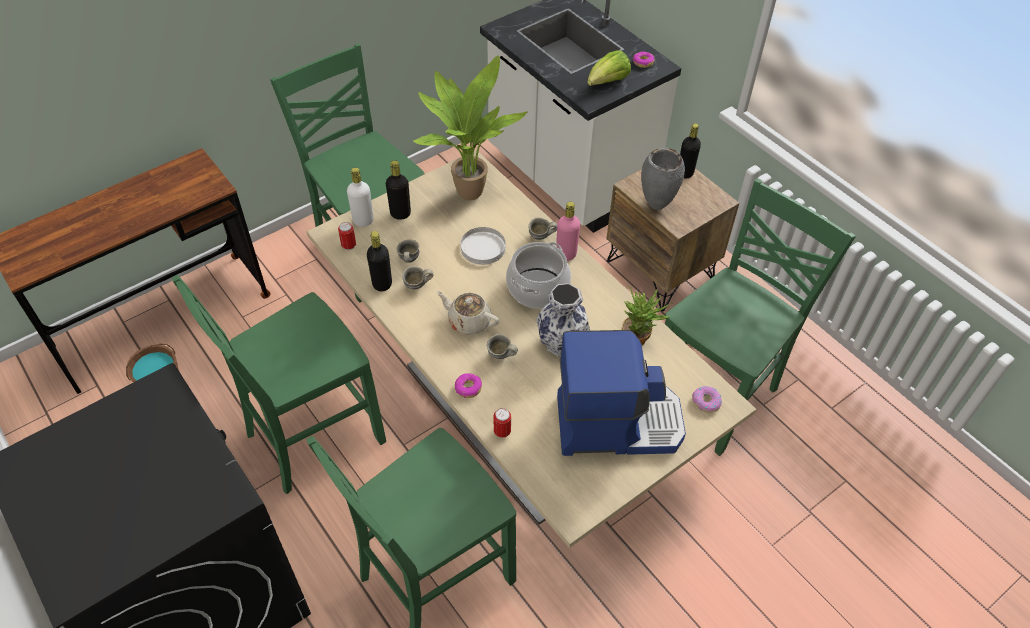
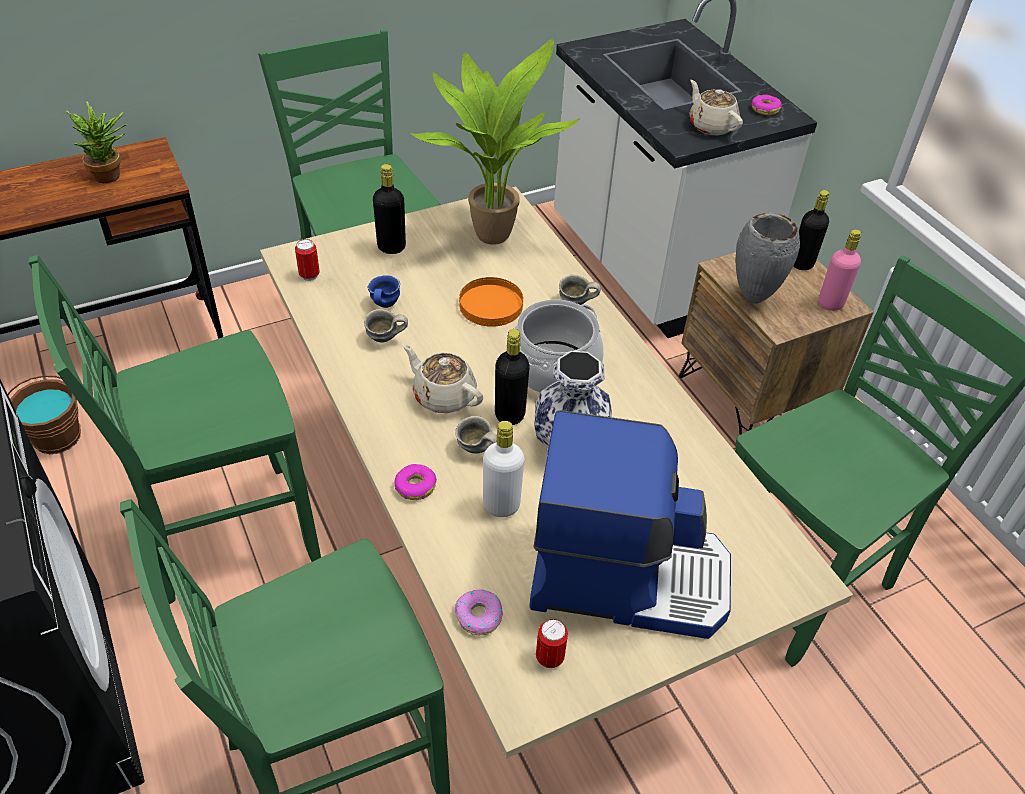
camera: 10 degrees right, 5 degrees down
(363, 221) = (339, 248): white bottle -> white bottle (501, 505)
(382, 284) = (338, 329): black bottle -> black bottle (509, 414)
(408, 260) = (383, 305): grey mug -> blue mug
(482, 248) = (490, 305): white plate -> orange plate
(502, 432) = (447, 557): can -> can (549, 658)
(566, 254) = (606, 331): pink bottle -> pink bottle (830, 303)
(607, 82) = (711, 125): lettuce -> beige teapot
(639, 339) = (688, 460): potted plant -> potted plant (112, 177)
(706, 402) = (773, 569): donut -> donut (478, 616)

